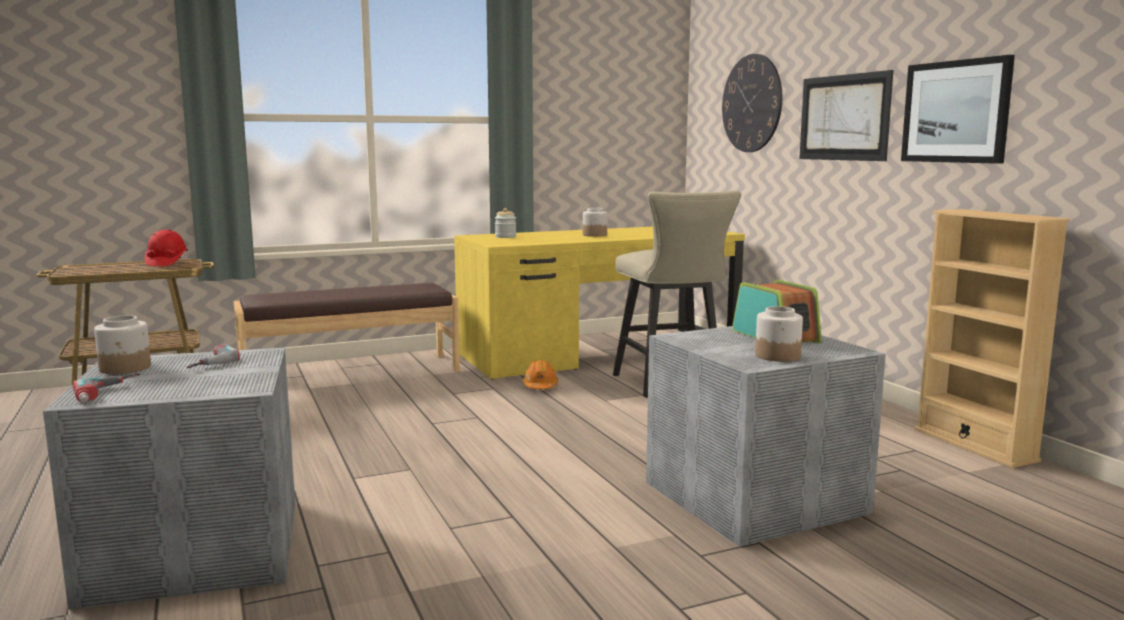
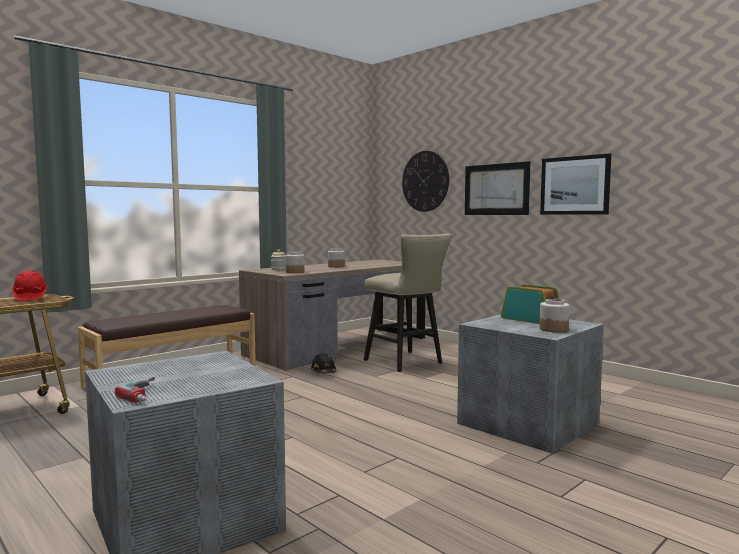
camera: 20 degrees left, 5 degrees down
(125, 368) = (123, 375): jar -> jar (295, 272)
(206, 362) = (185, 365): power drill -> none
(540, 386) = (323, 372): orange hard hat -> black hard hat
(599, 352) = (339, 347): yellow desk -> brown desk
(974, 445) = (607, 379): beige bookcase -> none

